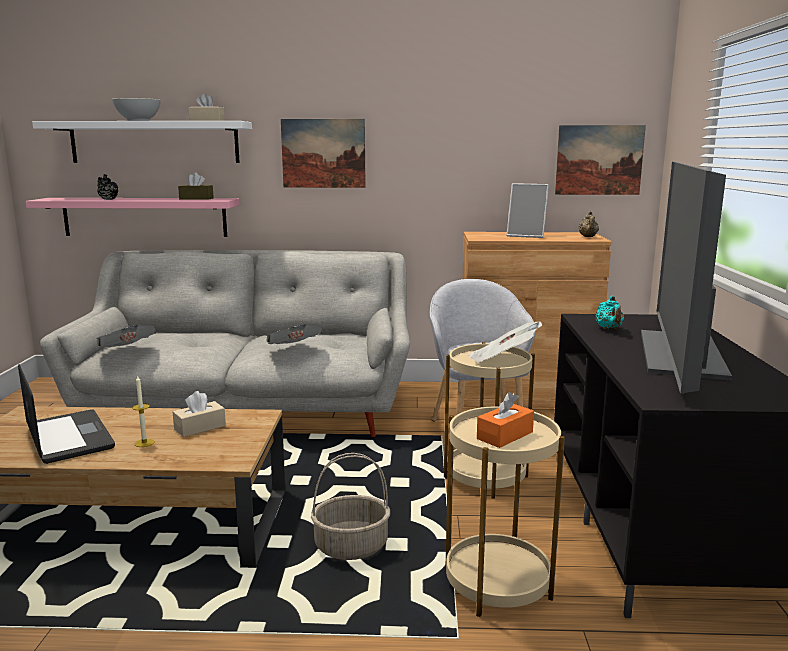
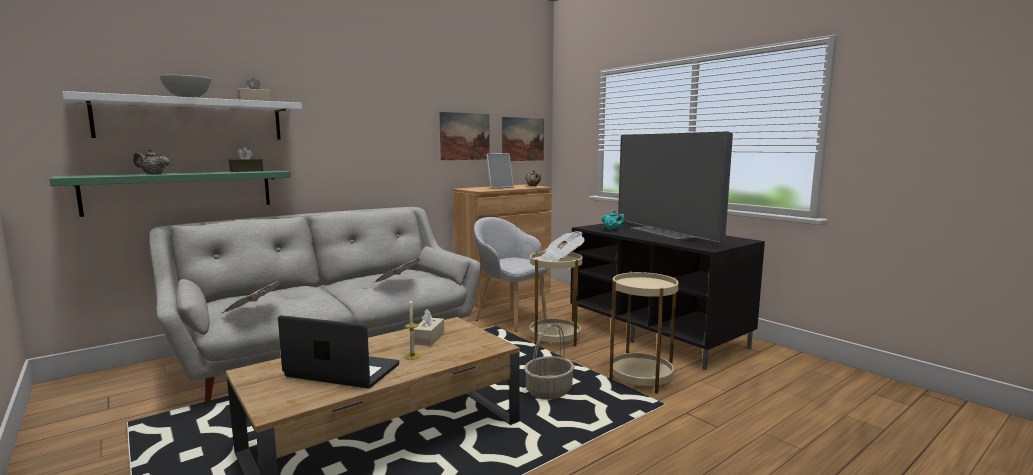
camera: 40 degrees left, 5 degrees down
(108, 199) = (152, 174): black teapot -> beige teapot
(144, 217) = (181, 191): pink shelf -> green shelf
(323, 153) = (352, 132): picture -> picture (465, 136)
(505, 435) = (646, 284): orange tissue box -> none

